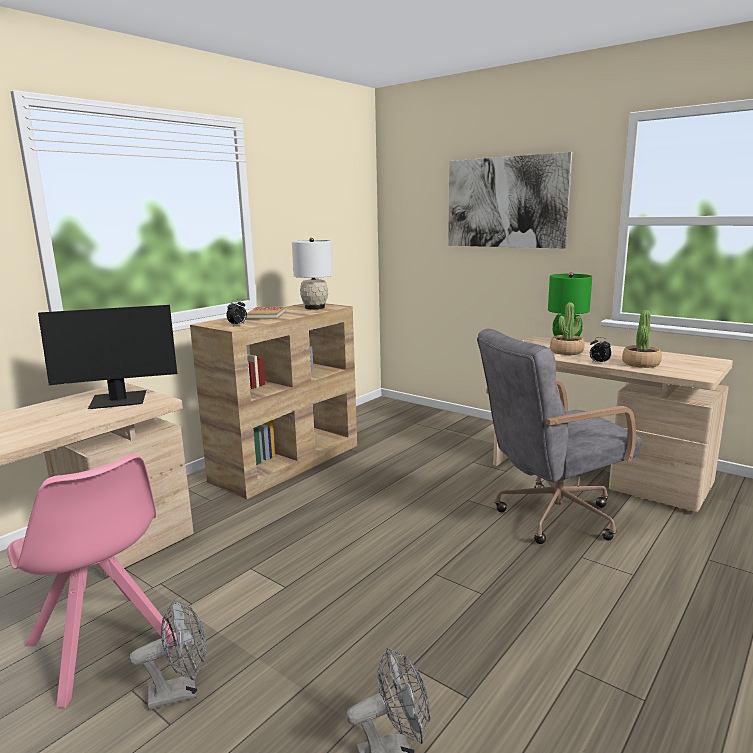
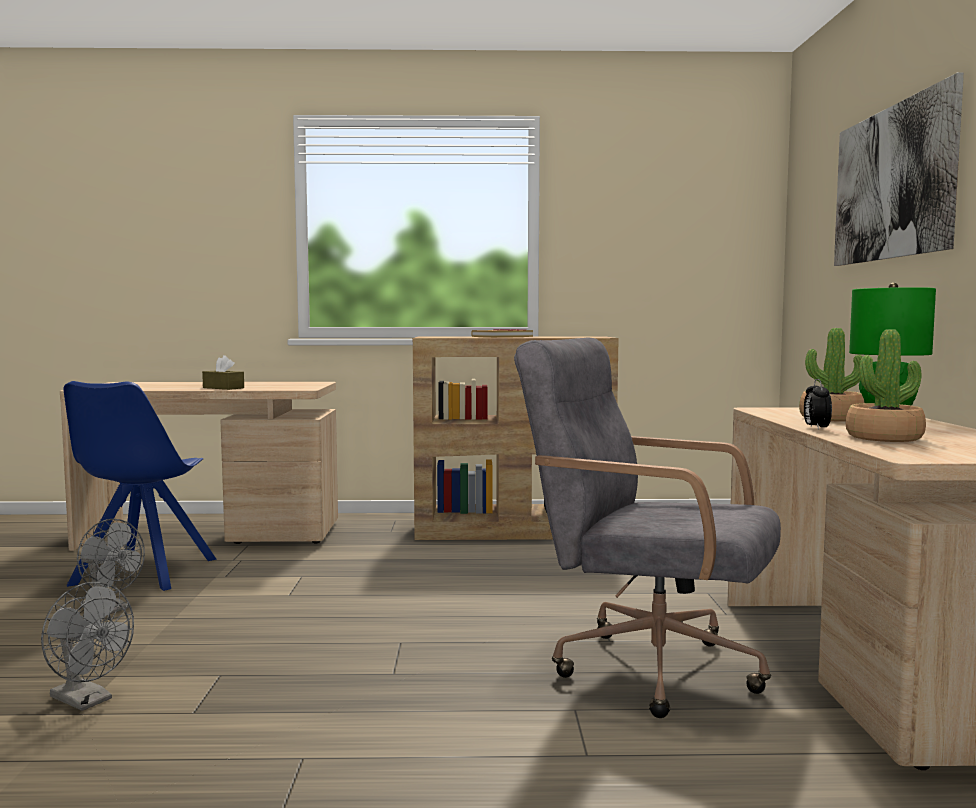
camera: 50 degrees right, 10 degrees down
(73, 422) = (223, 388): none -> brown tissue box
(104, 647) = (142, 573): pink chair -> blue chair
(118, 401) = (287, 386): monitor -> none
(238, 325) = (442, 337): alarm clock -> none
(315, 307) = (576, 337): white table lamp -> none

